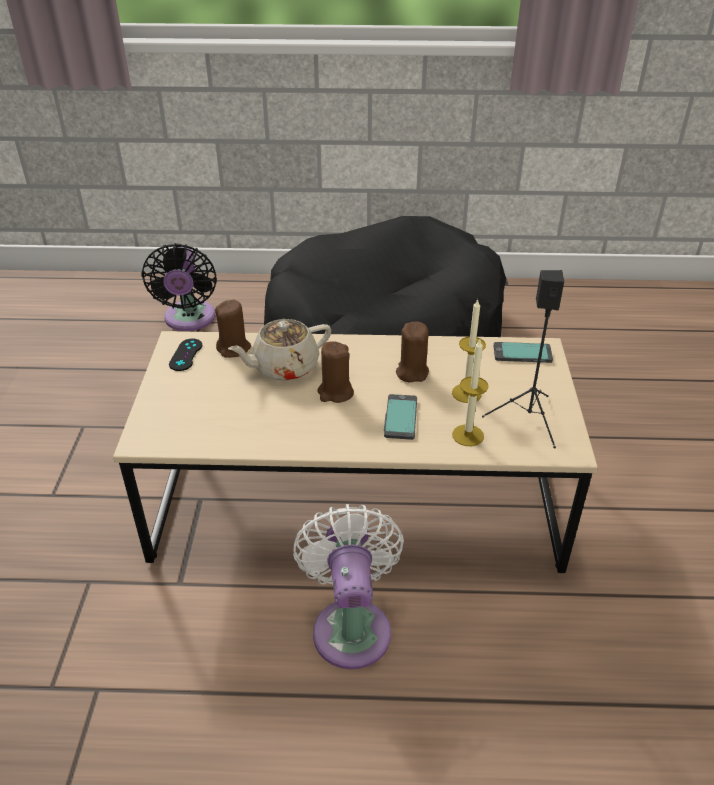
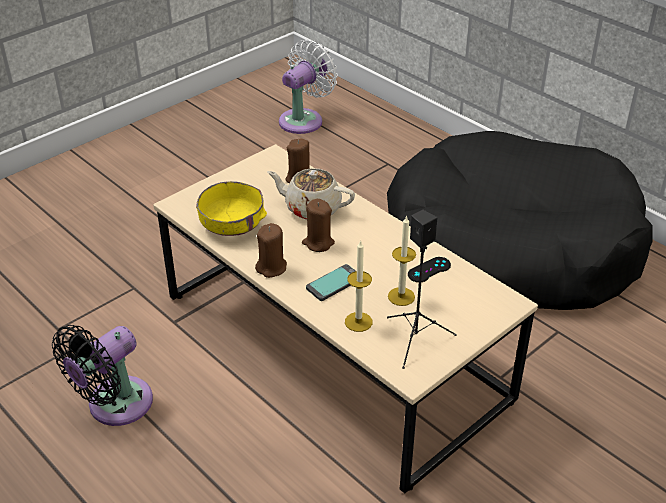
camera: 45 degrees right, 0 degrees up
(186, 355) = (267, 167): black game controller -> black game controller (429, 270)
(189, 320) = (381, 158): black fan -> black fan (114, 406)
(230, 426) = (231, 225): none -> yellow bowl
(351, 625) = (232, 415): white fan -> white fan (304, 120)
(412, 372) = (386, 260): brown candle -> brown candle (271, 267)
(522, 354) = (486, 297): phone -> none

